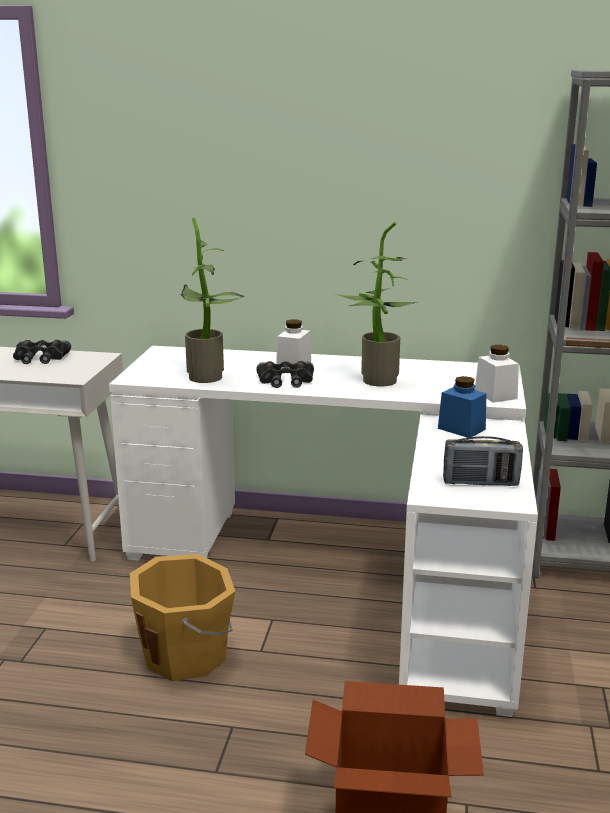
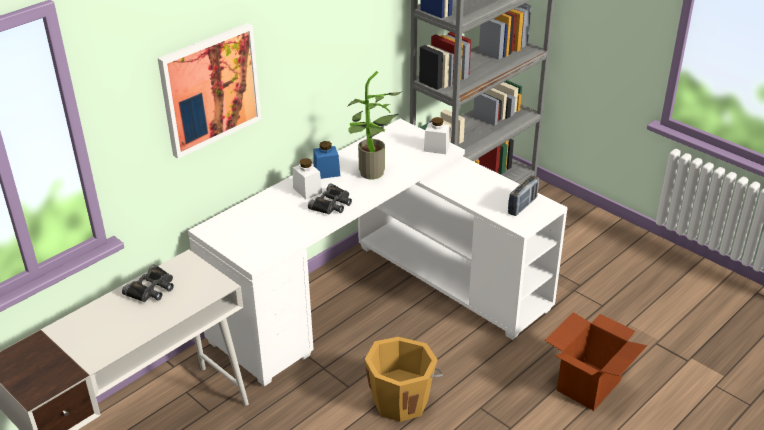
camera: 55 degrees left, 15 degrees up
(206, 183) = (210, 89): none -> picture
(211, 377) = (291, 229): potted plant -> none
(461, 429) = (453, 179): blue jar -> blue jar (326, 172)

